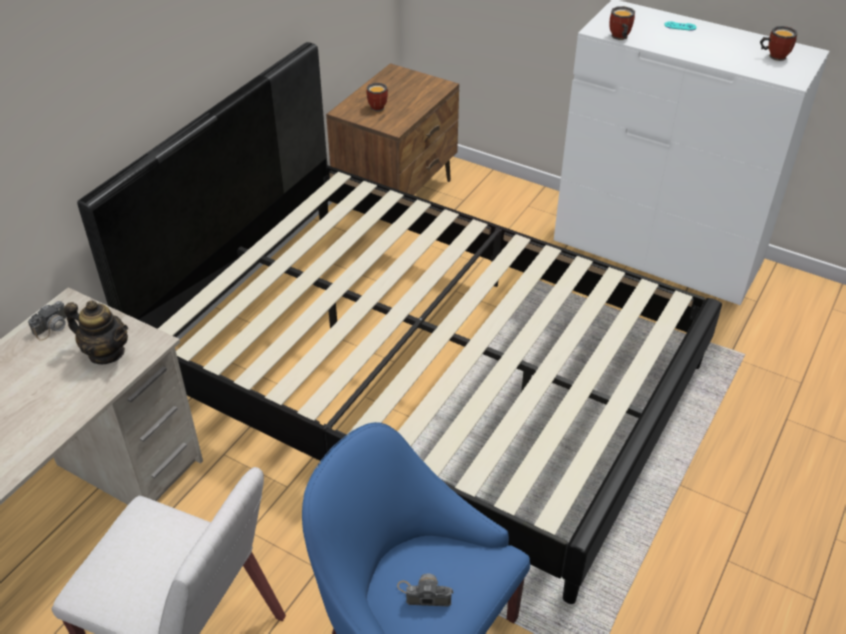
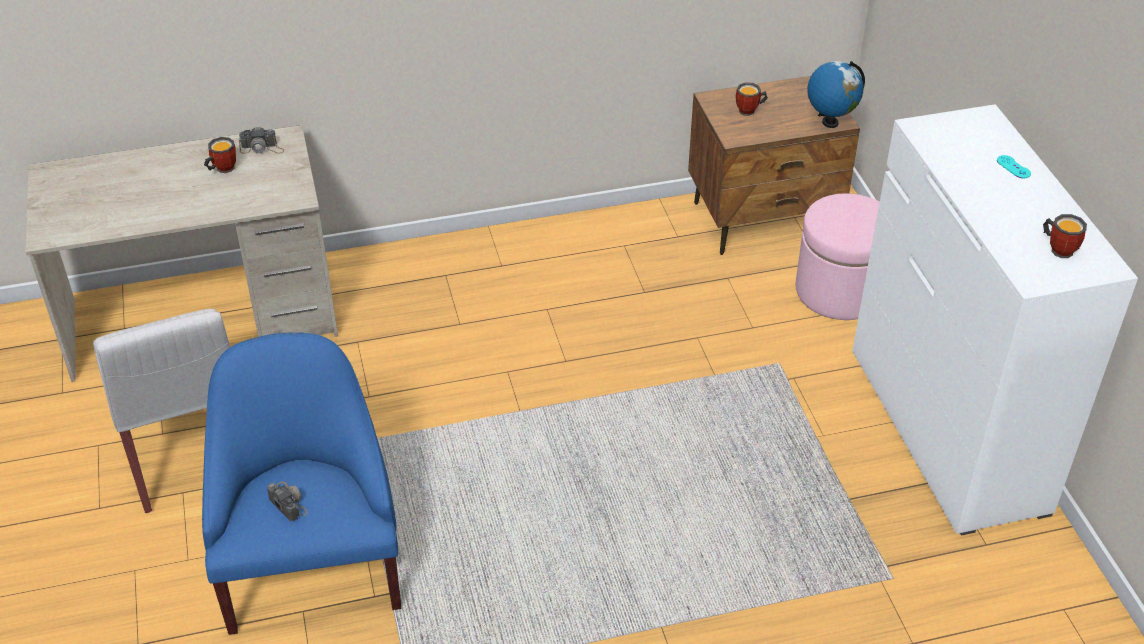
camera: 45 degrees right, 0 degrees up
(106, 353) = (265, 186): teapot -> none
(422, 375) = (573, 387): black bed -> none
(437, 89) = (830, 122): none -> globe
(497, 210) = (840, 291): none -> pink ottoman
(618, 37) = (926, 145): mug -> mug (221, 169)

